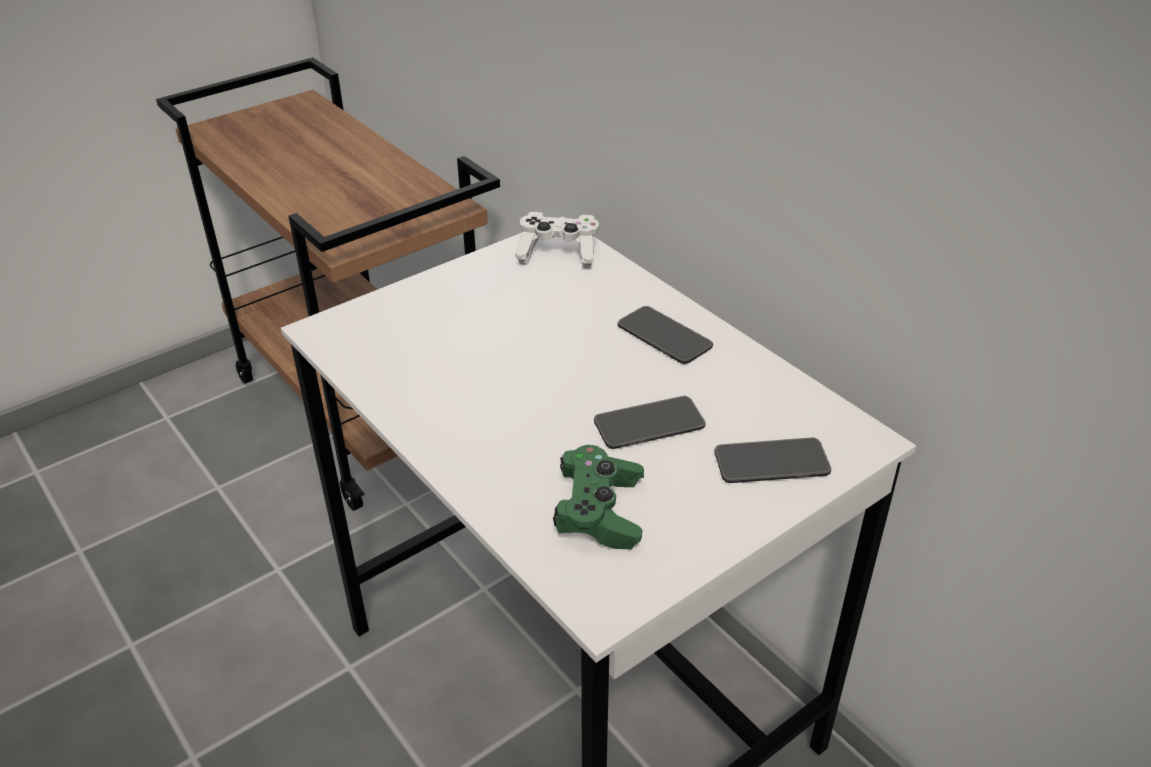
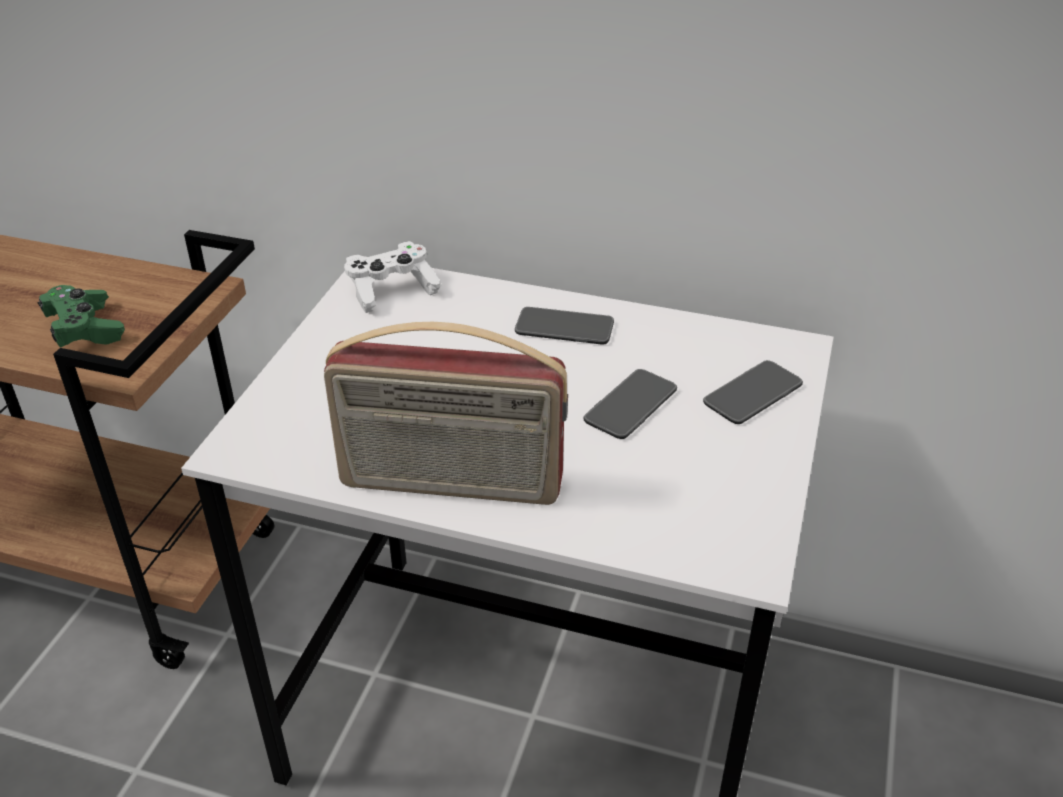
camera: 35 degrees left, 0 degrees up
(439, 422) = (450, 484): none -> radio
(599, 512) = (669, 494): green game controller -> green game controller (85, 329)

